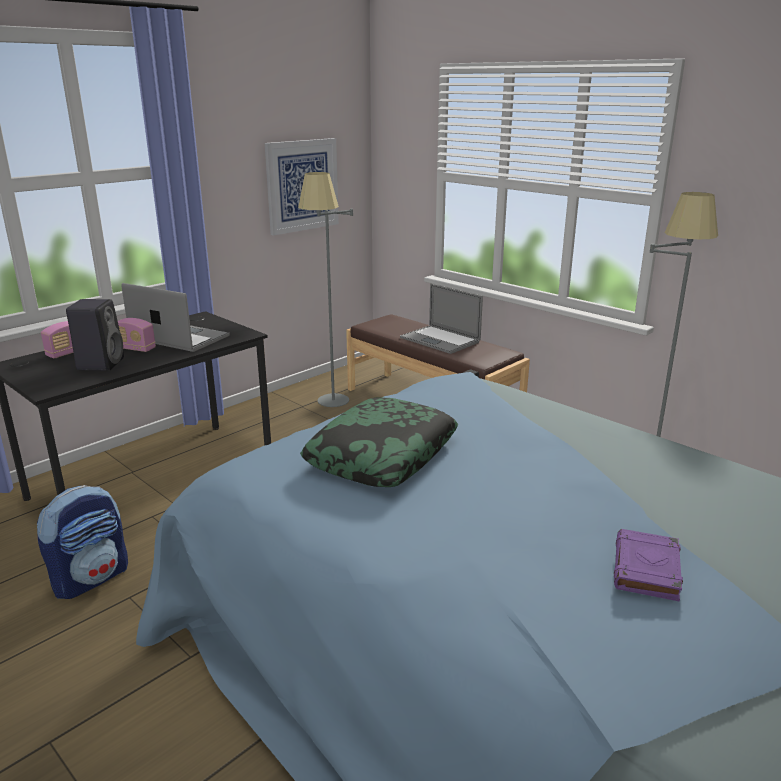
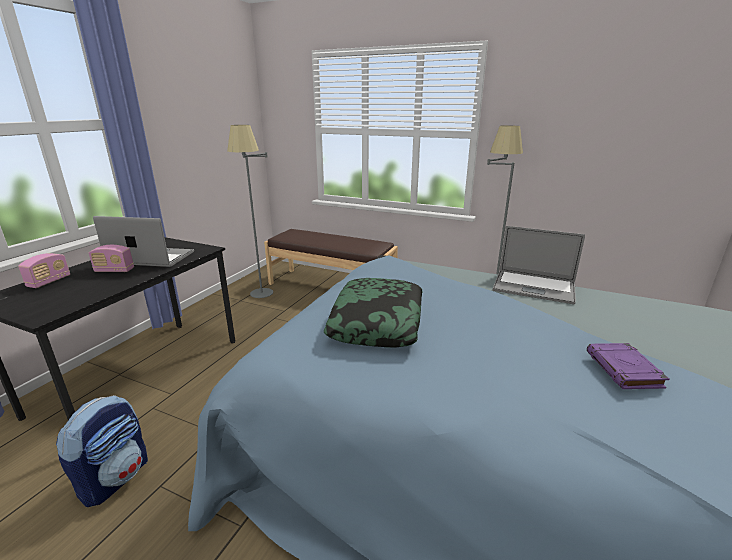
camera: 20 degrees left, 0 degrees up
(101, 363) = (87, 286): black speaker -> none
(302, 185) = (219, 139): picture -> none
(439, 340) = (335, 241): laptop -> laptop (534, 287)

